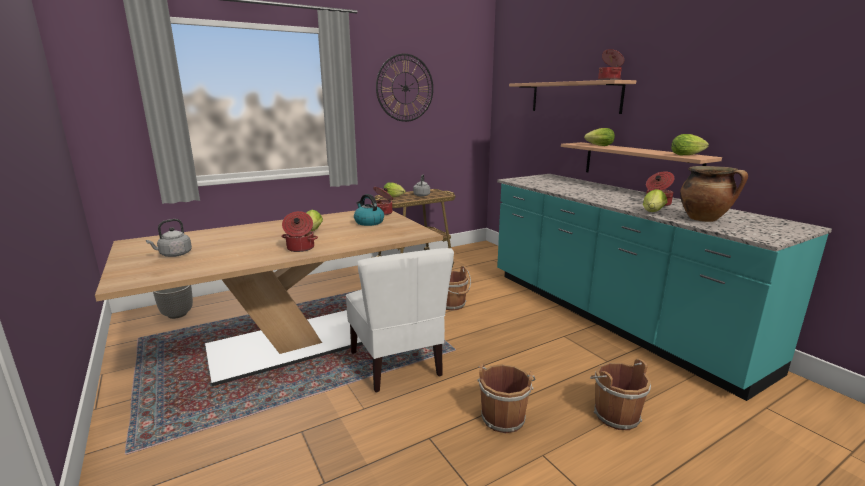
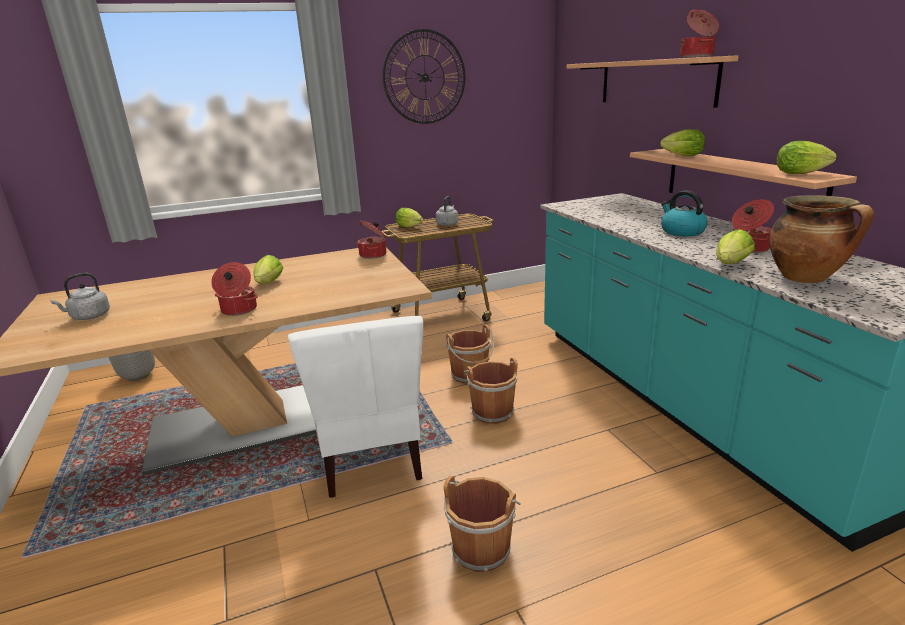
camera: 10 degrees right, 5 degrees up
(368, 222) = (347, 269): kettle -> kettle (681, 231)
(614, 414) = (639, 557): brown bucket -> brown bucket (491, 411)

